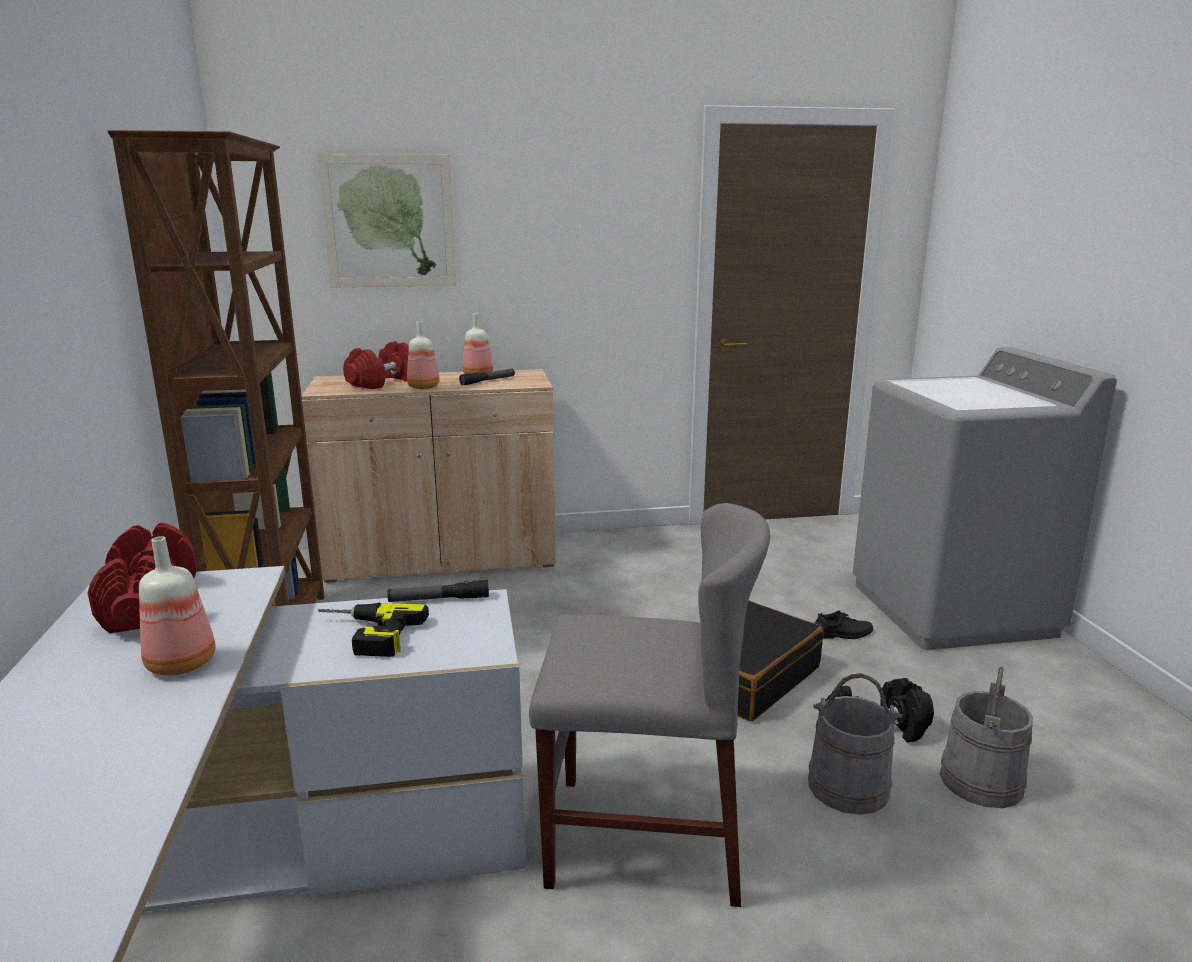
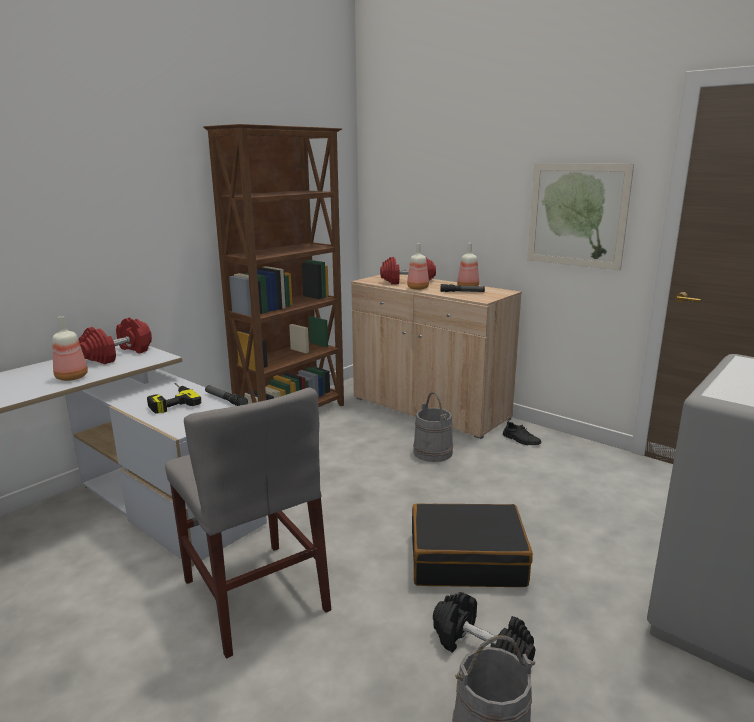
camera: 50 degrees right, 0 degrees up
(389, 221) = (437, 175): picture -> picture (577, 215)
(842, 633) = (598, 580): black shoe -> black shoe (521, 440)
(848, 786) = (395, 660): grey bucket -> grey bucket (433, 452)

